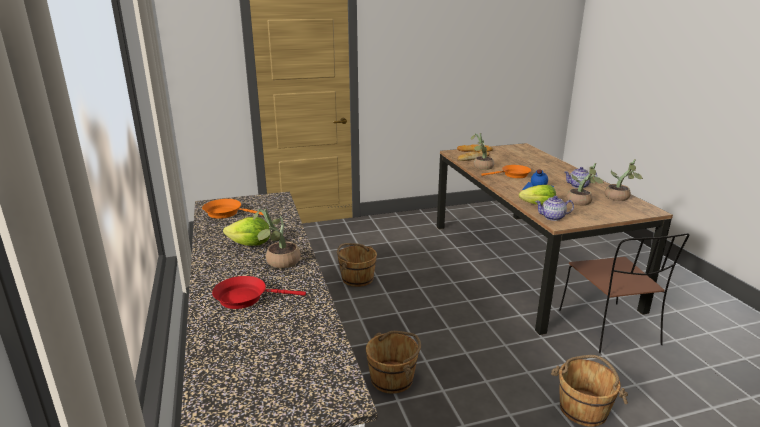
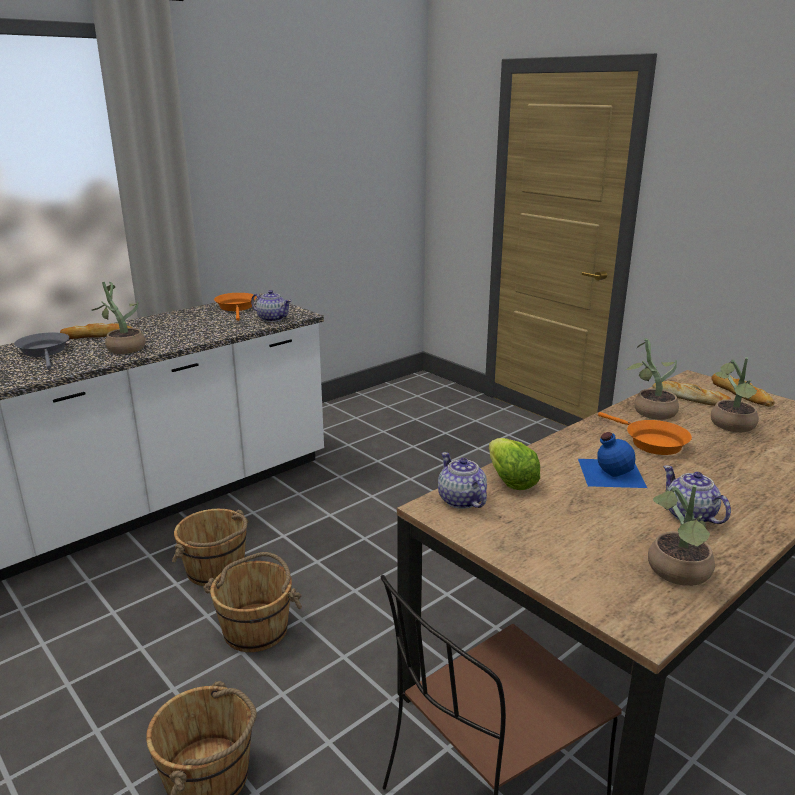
camera: 65 degrees right, 0 degrees up
(226, 272) = (97, 335): none -> bread
(245, 298) = (45, 352): red frying pan -> grey frying pan
(250, 245) = (161, 331): lettuce -> none
(275, 205) = (272, 319): none -> teapot
(357, 278) = (425, 486): brown bucket -> brown bucket (256, 629)
(581, 203) = (580, 525): potted plant -> potted plant (731, 426)

